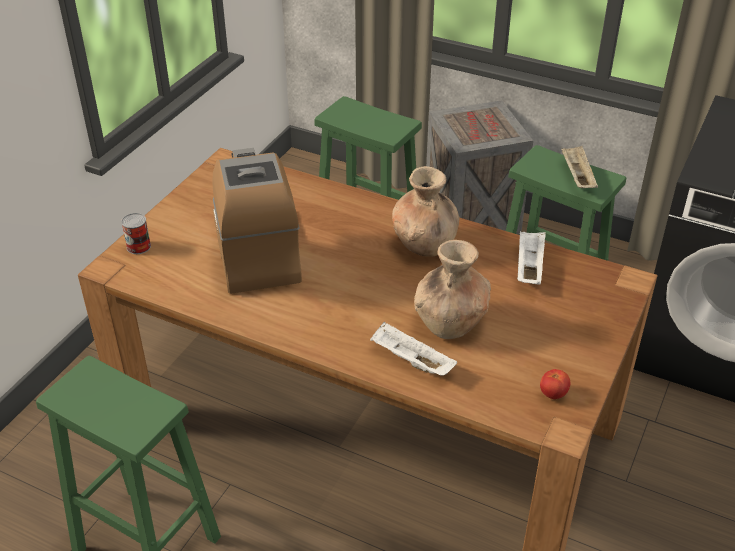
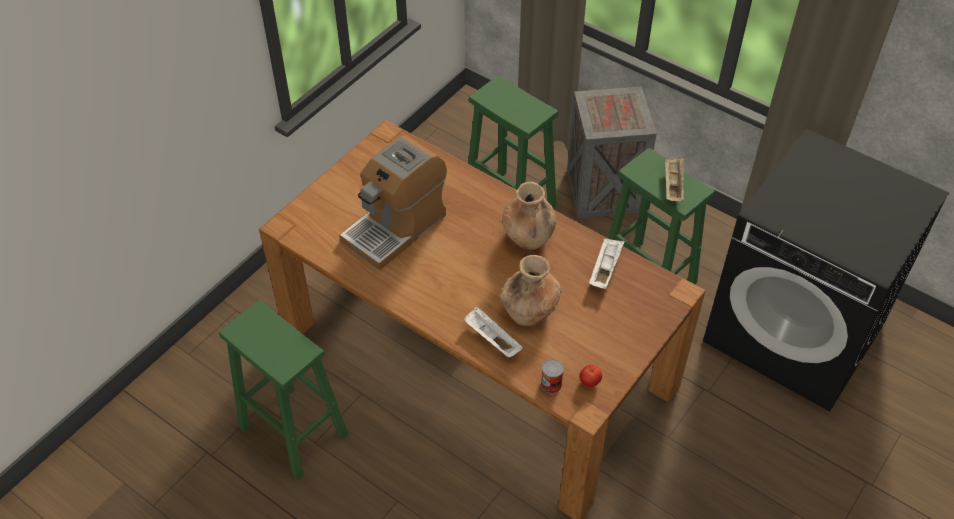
camera: 10 degrees right, 10 degrees up
(138, 246) = (307, 209): can -> can (551, 384)
(256, 252) = (396, 227): coffee machine -> coffee machine turned 135 degrees counterclockwise

